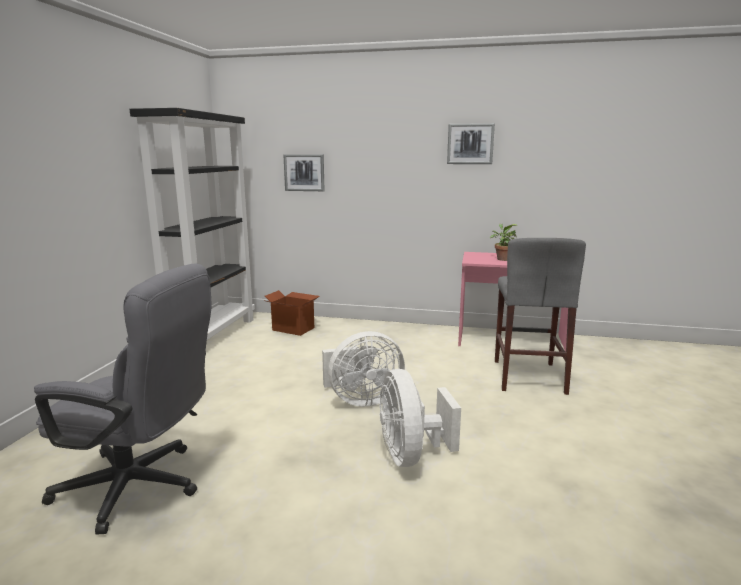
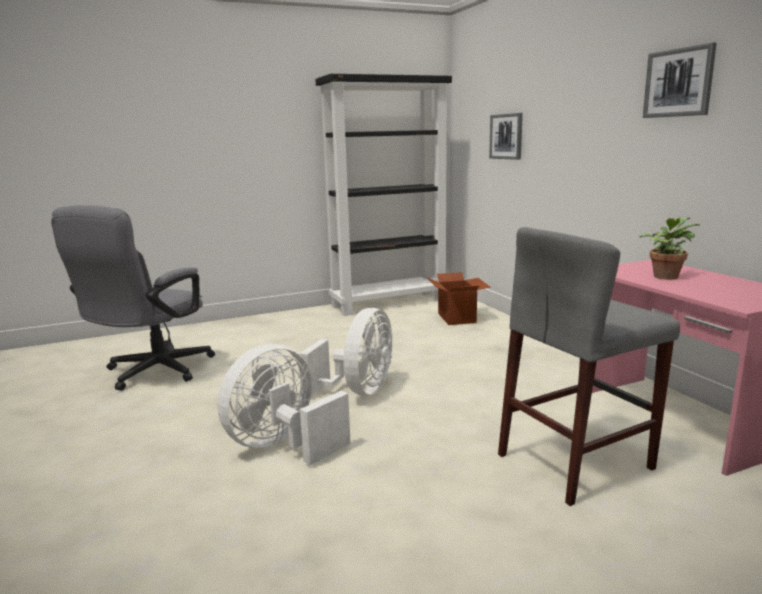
camera: 55 degrees right, 0 degrees up
(141, 487) = (151, 373): grey office chair -> grey office chair turned 45 degrees clockwise
(361, 400) = (359, 391): white fan -> white fan turned 105 degrees counterclockwise

